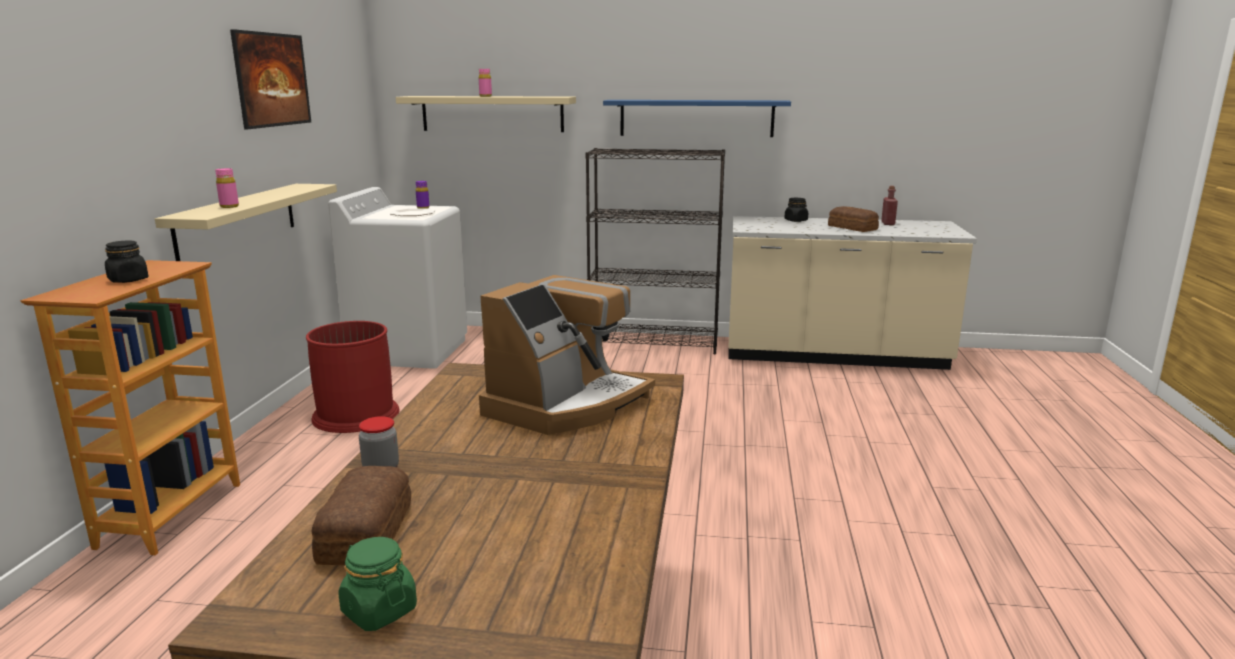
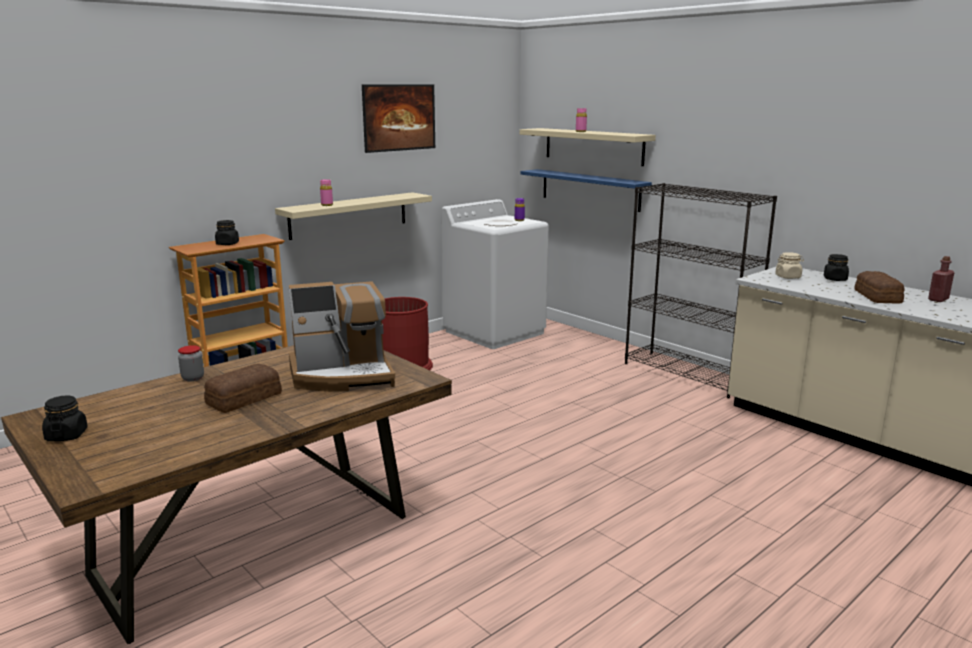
camera: 40 degrees right, 0 degrees up
(363, 533) = (127, 403): bread -> bread (242, 399)
(379, 610) = (66, 435): green jar -> black jar
(696, 118) = (756, 162): blue shelf -> blue shelf (590, 189)
(763, 224) = (788, 277): none -> beige jar

